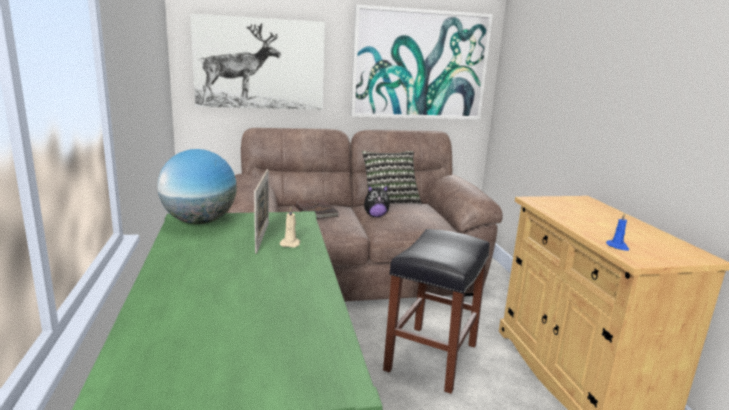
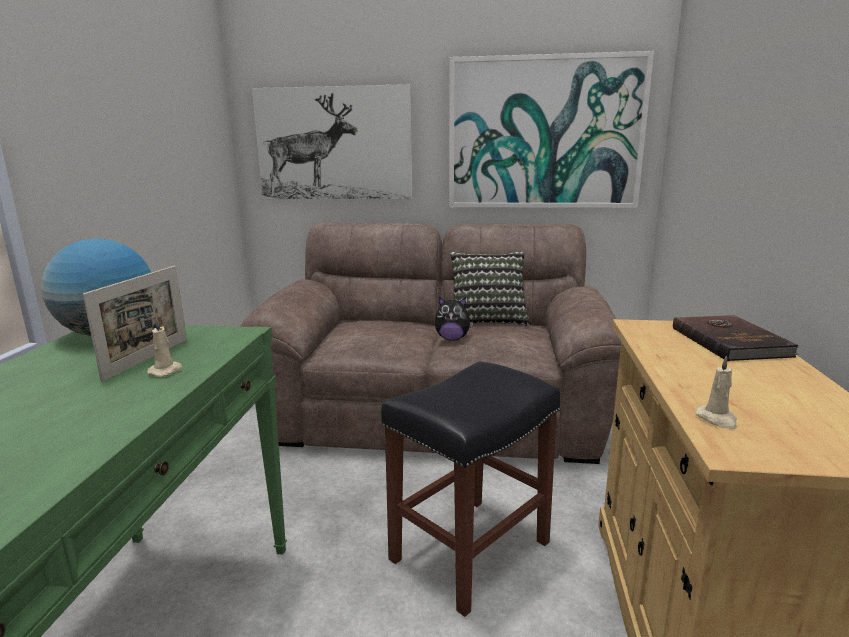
camera: 20 degrees right, 0 degrees up
(316, 211) = (377, 328): brown book -> brown book (730, 341)
(618, 246) = (717, 419): blue candle -> beige candle

